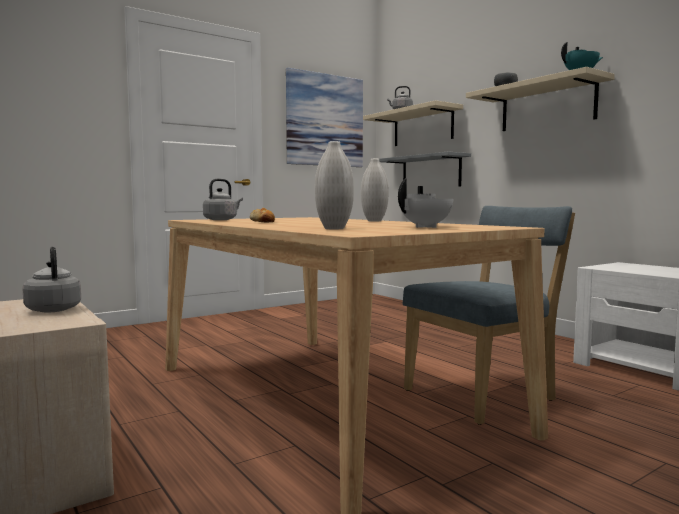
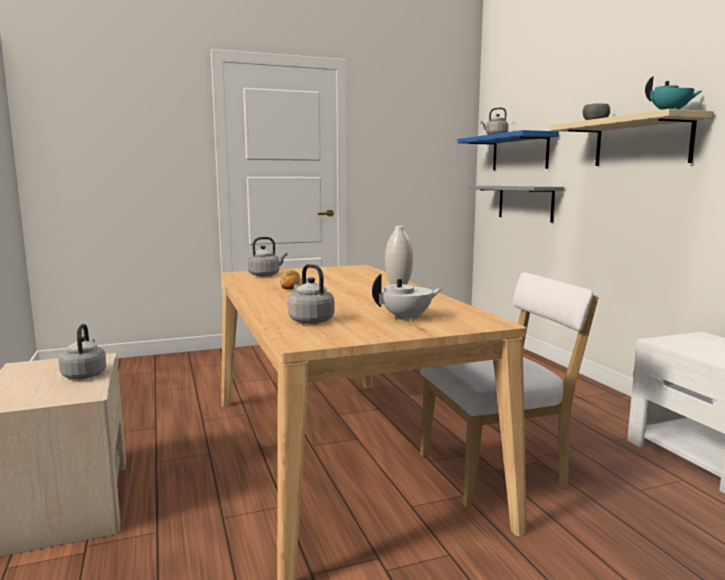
camera: 15 degrees right, 5 degrees up
(325, 120) = (417, 144): picture -> none
(334, 229) = (310, 320): white vase -> grey kettle
(422, 127) = (519, 152): beige shelf -> blue shelf
(484, 394) = (498, 471): blue chair -> white chair

